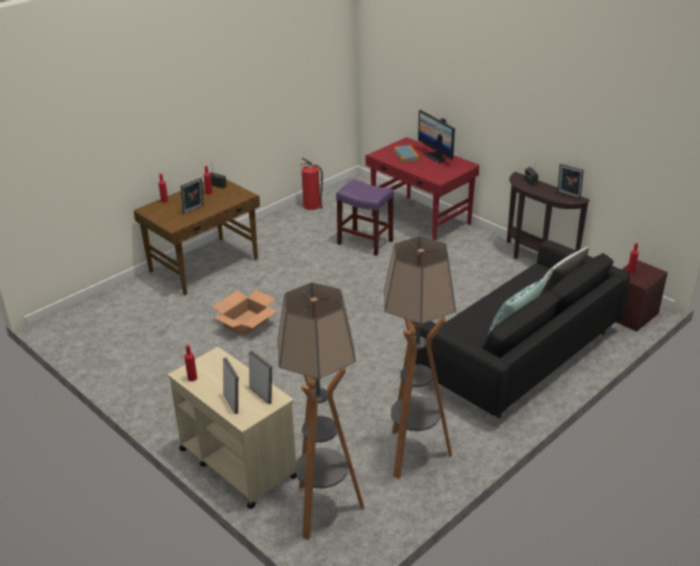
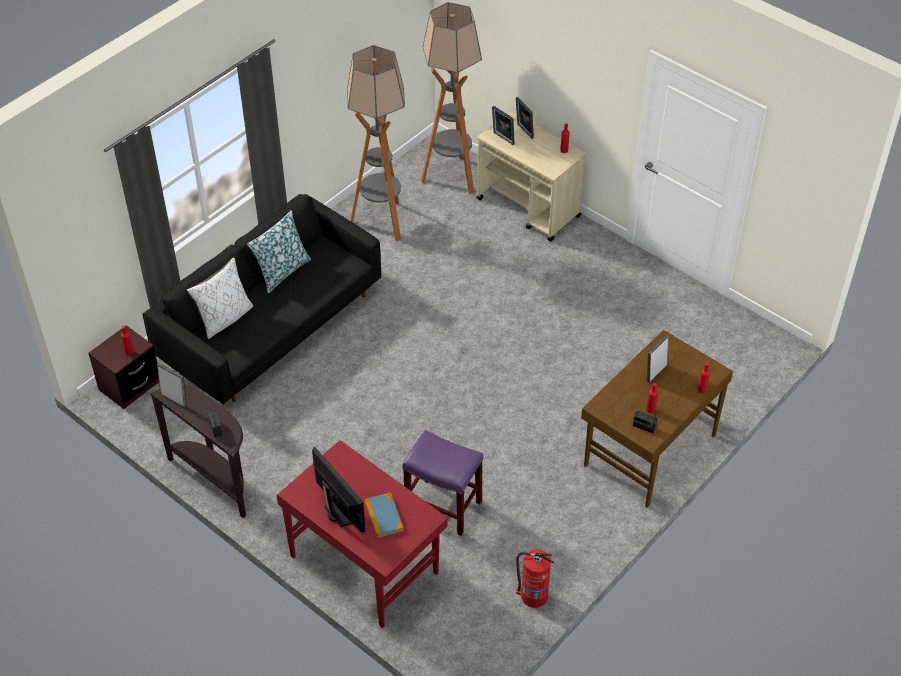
camera: 175 degrees right, 15 degrees up
(246, 323) = (566, 356): cardboard box -> none

